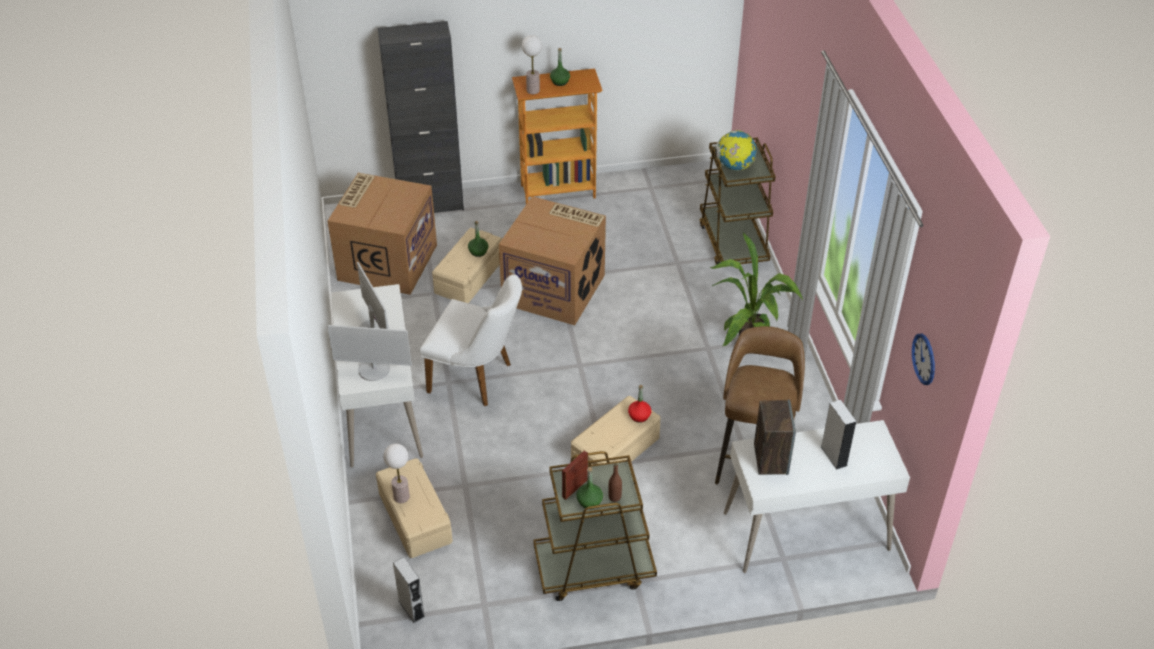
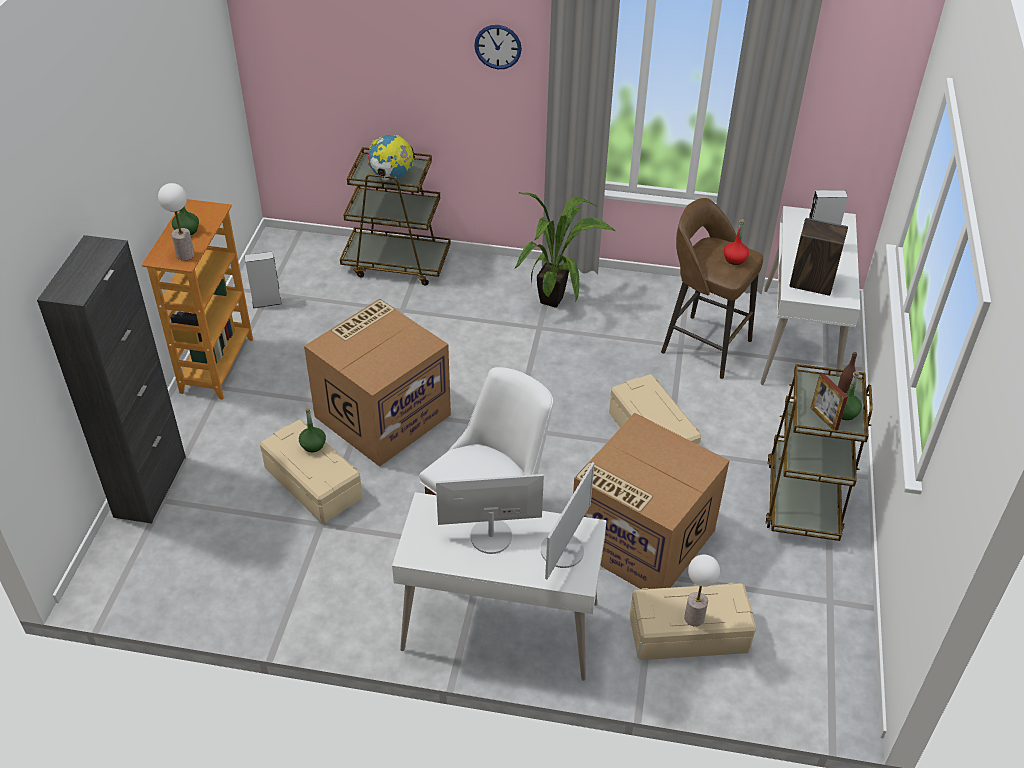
camera: 70 degrees left, 0 degrees up
(387, 261) = (229, 557): cardboard box -> cardboard box (640, 539)
(411, 609) = (821, 669): grey speaker -> grey speaker (266, 302)
(639, 416) = (647, 387): red bottle -> red bottle (735, 259)
(924, 359) = (843, 103): wall clock -> wall clock (498, 46)

